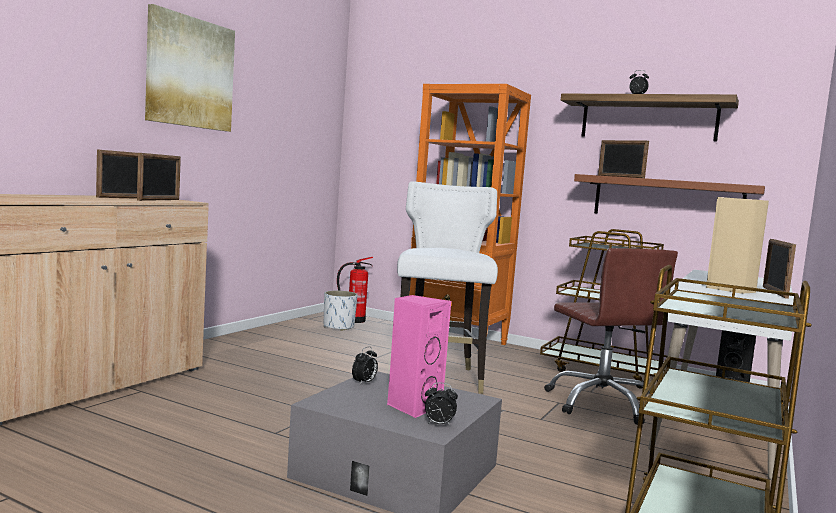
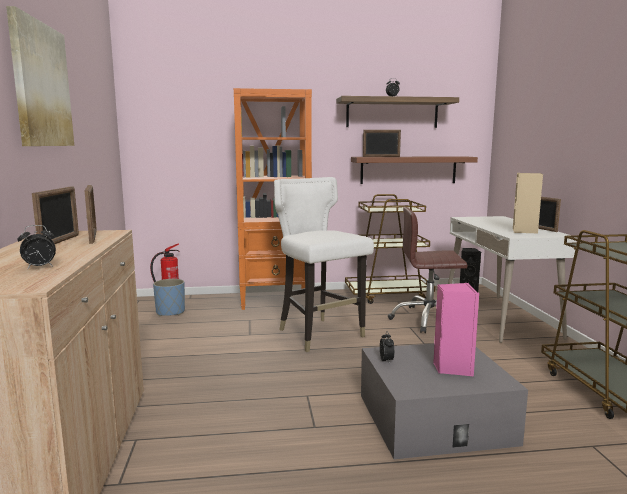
camera: 35 degrees left, 5 degrees up
(339, 327) = (170, 312): white planter -> blue planter
(438, 424) = (492, 375): alarm clock -> alarm clock (39, 267)
(601, 403) = (428, 319): brown office chair -> brown office chair turned 150 degrees clockwise

